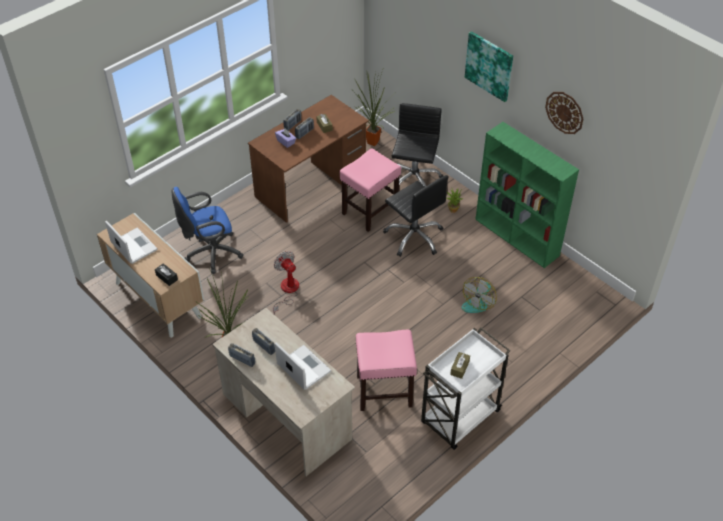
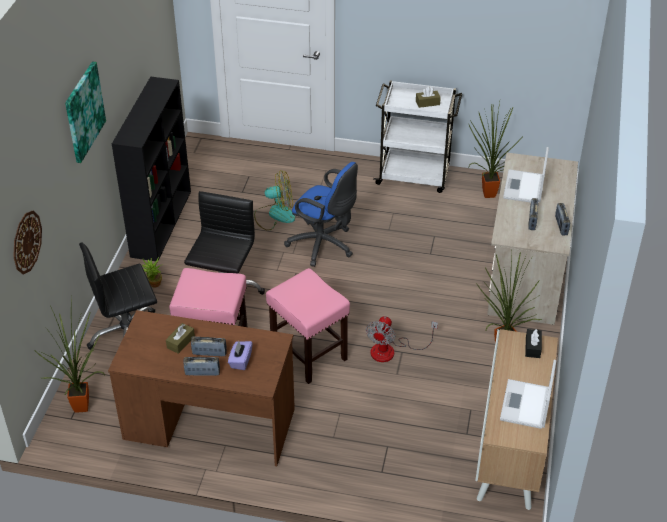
camera: 125 degrees left, 5 degrees down
(210, 253) = (403, 449): blue office chair -> blue office chair (324, 245)
(385, 391) = (434, 227): pink stool -> pink stool (308, 353)
(395, 454) = (486, 194): none -> potted plant
(517, 237) = (161, 222): green bookcase -> black bookcase
(564, 112) = (126, 46): wall clock -> wall clock (26, 242)

